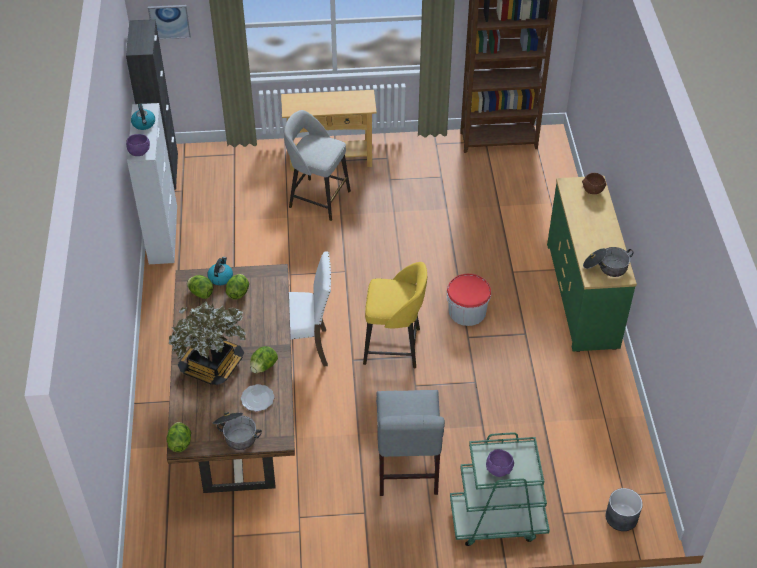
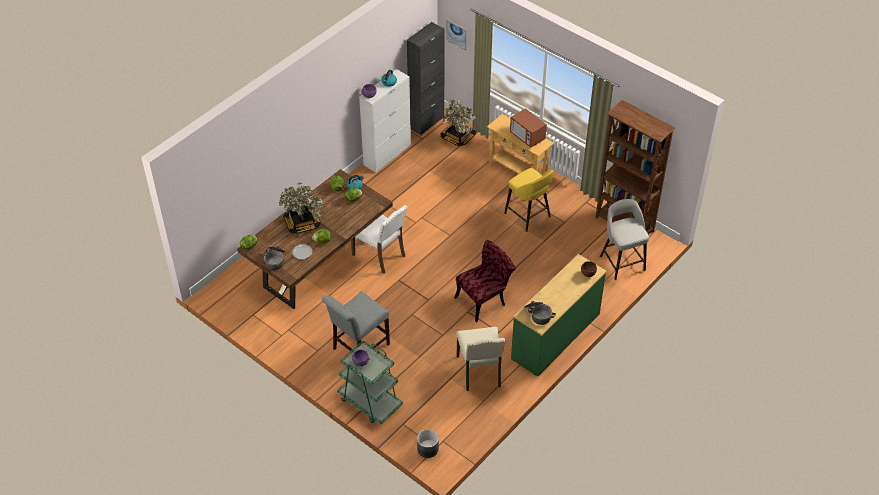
camera: 45 degrees right, 0 degrees up
(221, 165) = (457, 137): none -> potted plant
(318, 198) = (484, 188): grey stool -> grey stool (621, 262)
(339, 100) = (527, 137): none -> microwave
(394, 346) = (426, 289): yellow stool -> yellow stool (528, 216)
(467, 311) = (484, 299): bucket -> red chair
(562, 390) = (480, 372): none -> beige chair

